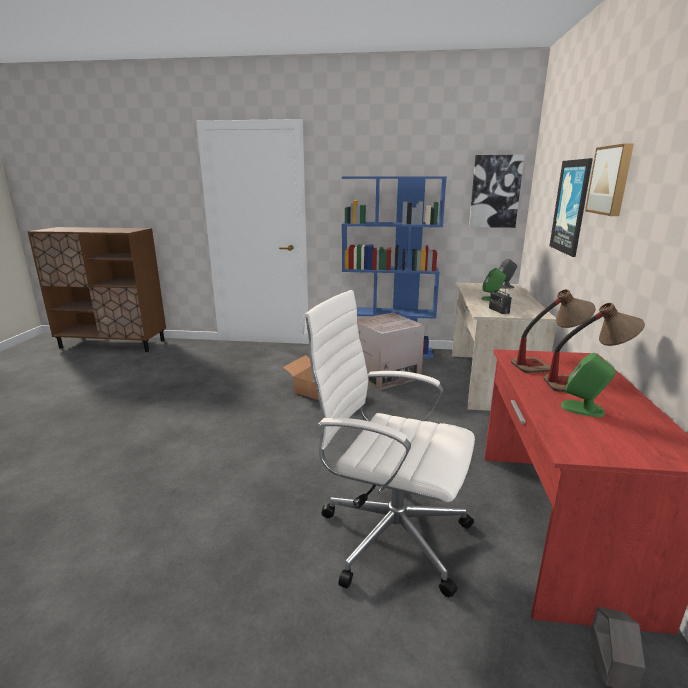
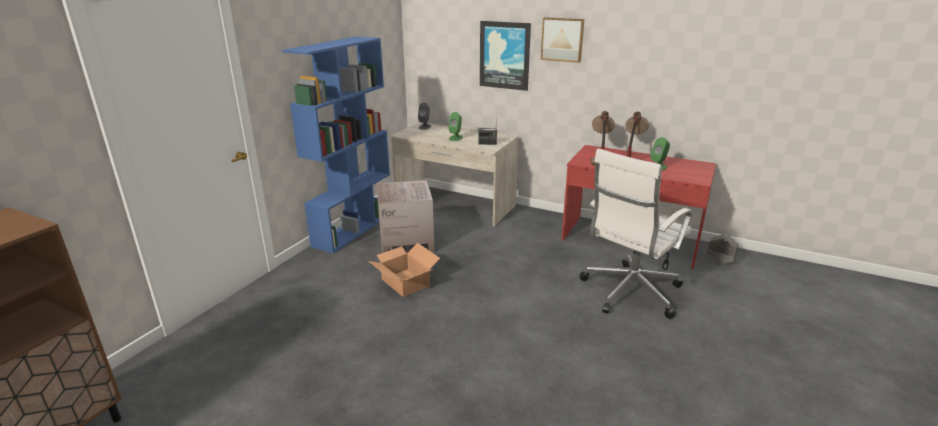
camera: 70 degrees left, 5 degrees up
(495, 191) = (386, 45): picture -> none

